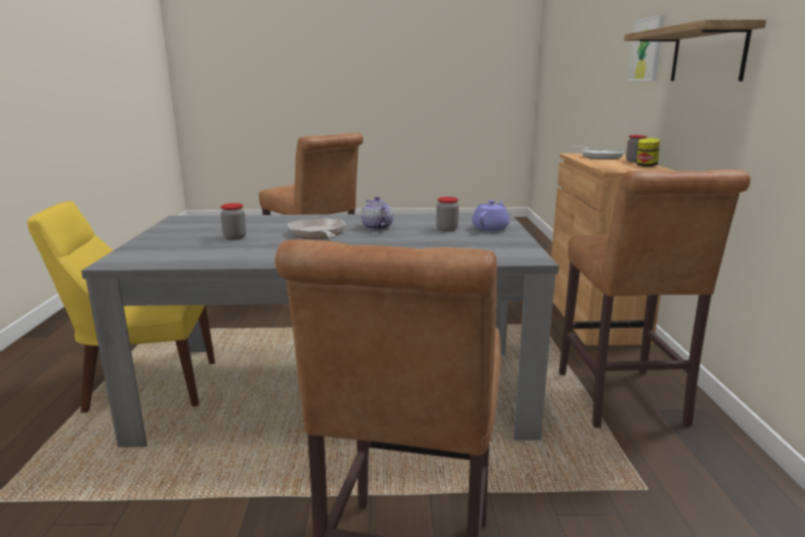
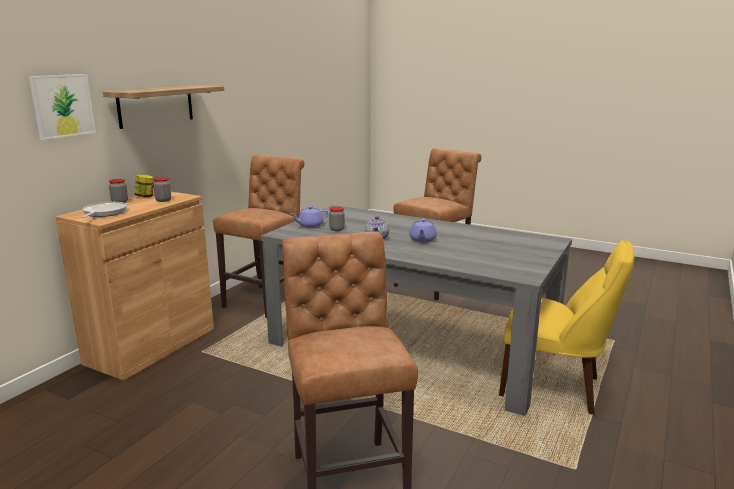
camera: 150 degrees left, 0 degrees up
(235, 237) = (480, 247): jar -> jar (163, 200)
(318, 234) = (422, 240): frying pan -> purple teapot

